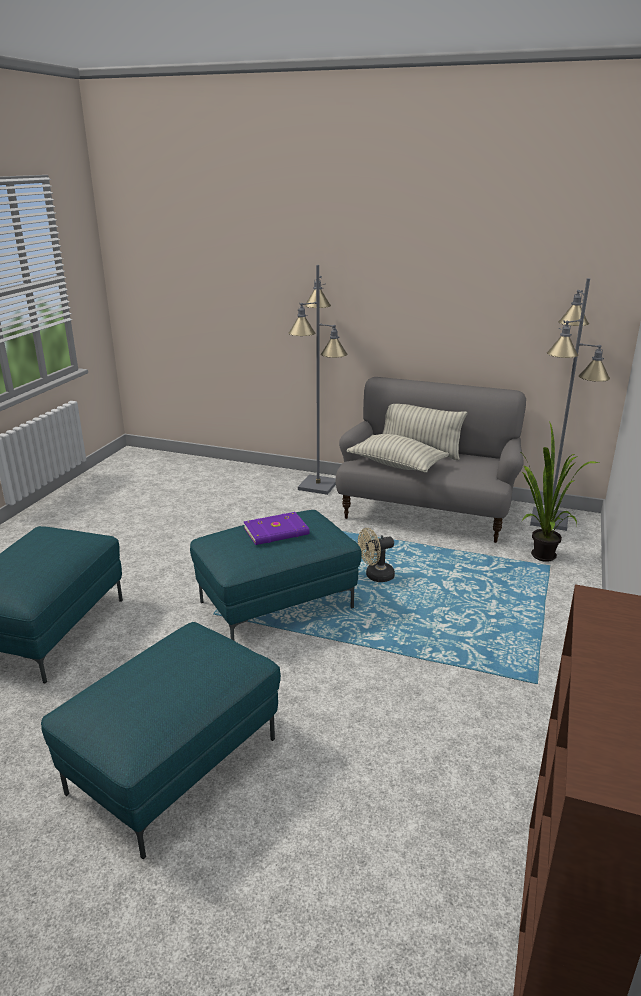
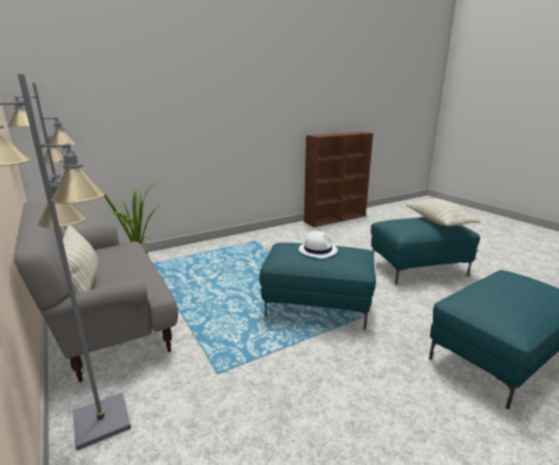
camera: 140 degrees left, 5 degrees down
(277, 532) = (317, 250): purple book -> white hat
(375, 576) = (237, 296): beige fan -> none
(397, 465) = (136, 277): pillow -> pillow (438, 222)

